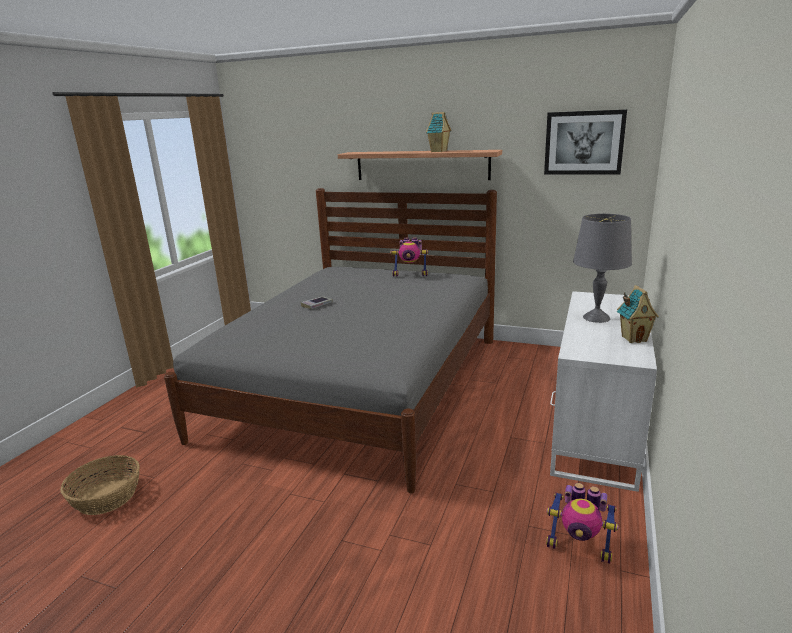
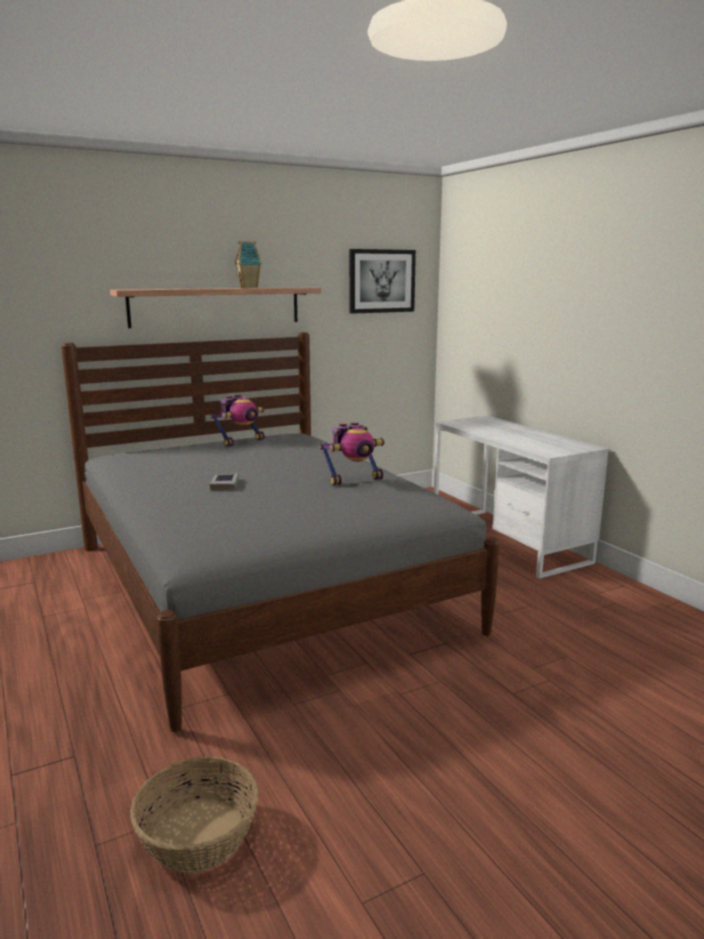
camera: 50 degrees left, 5 degrees down
(579, 547) = (630, 606): toy robot -> toy robot (354, 480)
(596, 317) = (499, 432): grey table lamp -> none
(634, 338) = (553, 437): toy house -> none

